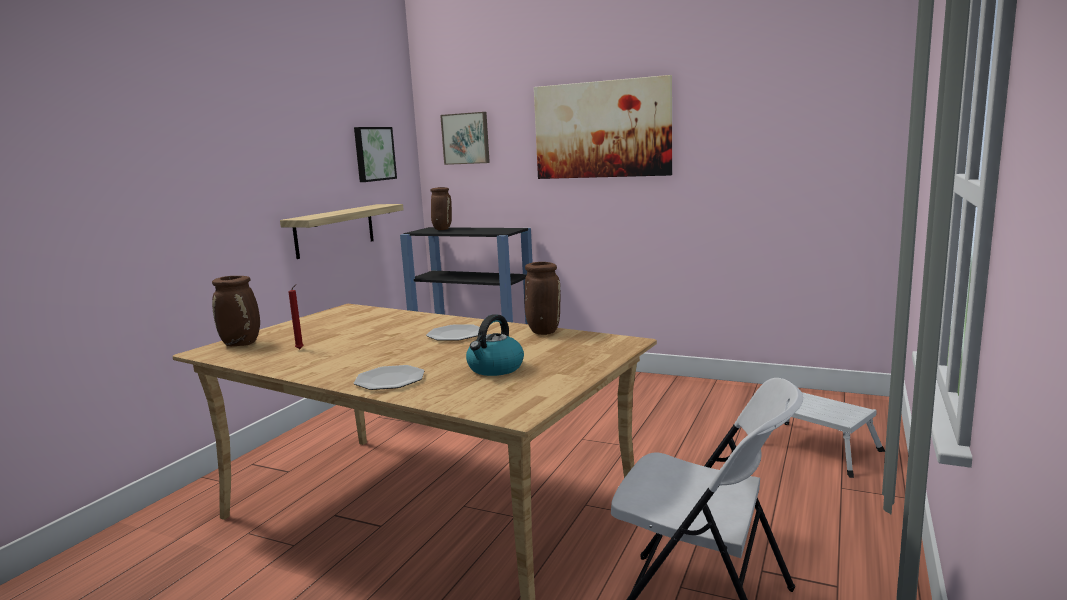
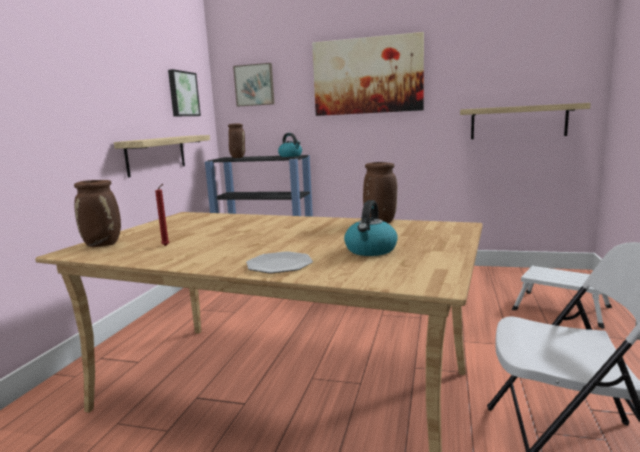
camera: 10 degrees left, 0 degrees up
(455, 334) = (304, 228): plate -> none
(505, 229) = (291, 156): none -> kettle
(795, 194) = (518, 122): none -> shelf

